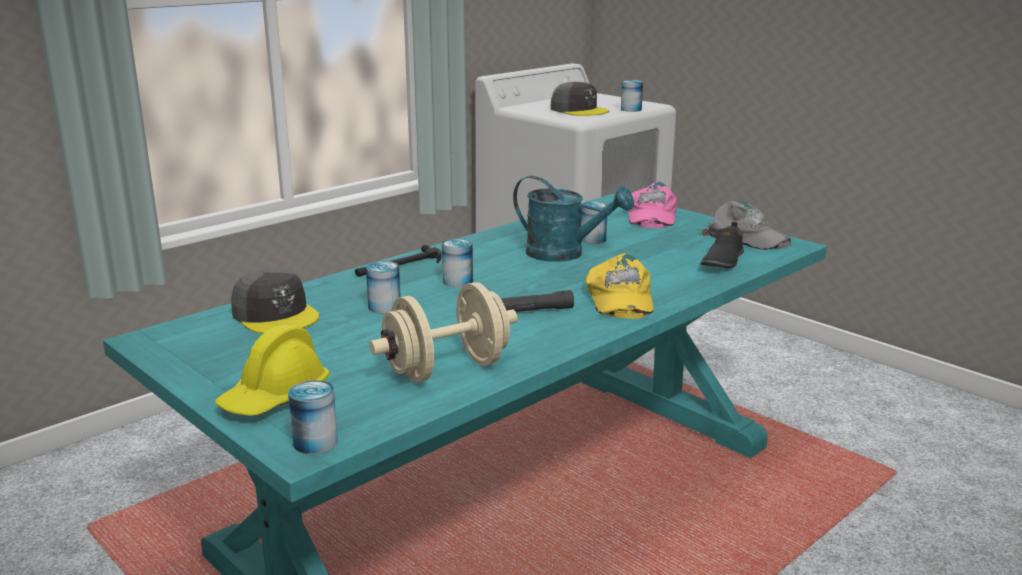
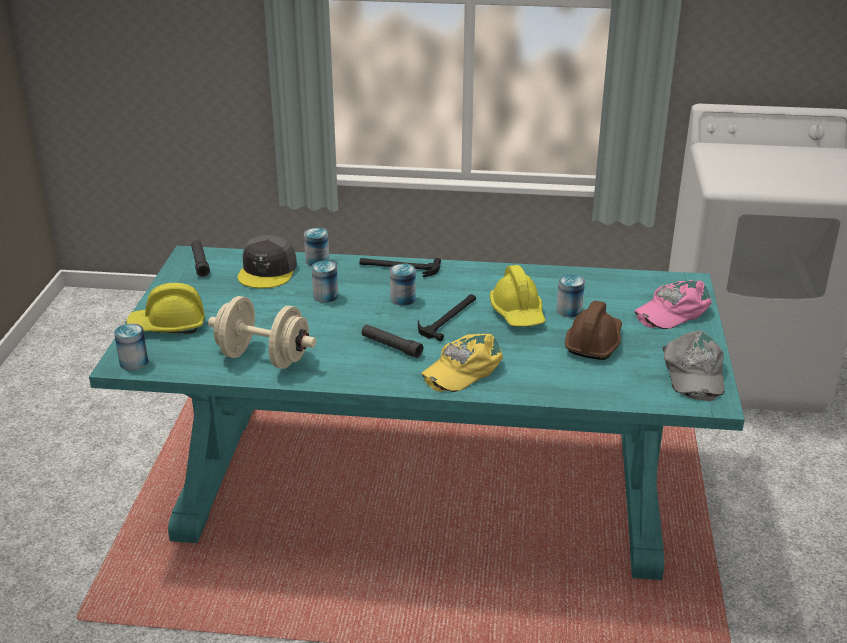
camera: 50 degrees right, 10 degrees up
(177, 339) = (200, 263): none -> black flashlight
(525, 276) = (449, 318): none -> hammer
(565, 254) = (518, 313): turquoise watering can -> yellow hard hat
(579, 110) = (758, 171): grey cap -> none
(631, 109) = (811, 189): can -> can (317, 261)
(654, 248) = (594, 342): none -> brown hard hat
(722, 261) = (613, 382): black shoe -> none

